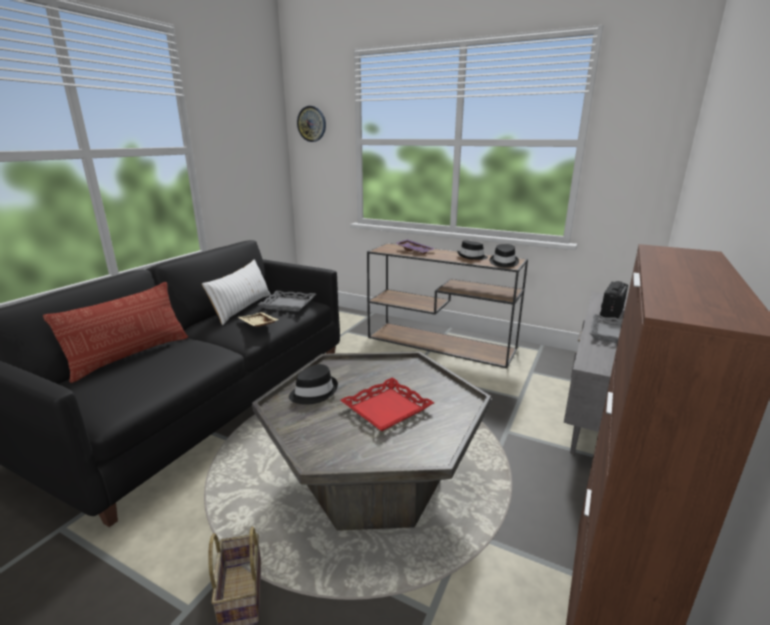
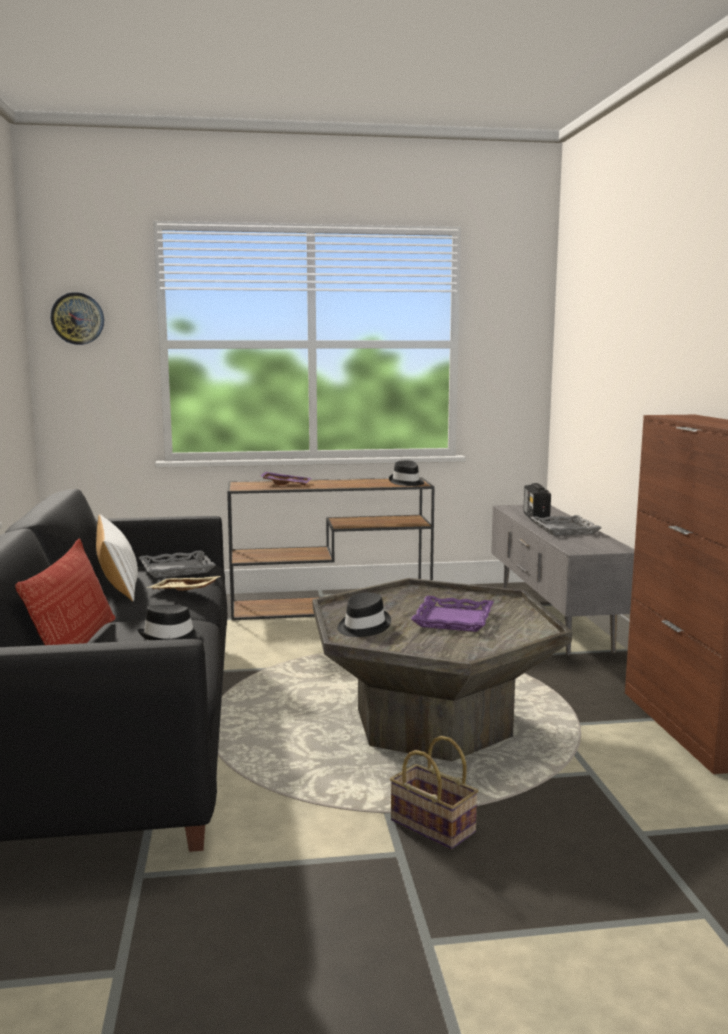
camera: 35 degrees left, 10 degrees down
(387, 409) = (454, 620): red tray -> purple tray
(472, 257) = (363, 482): black hat -> black hat (170, 637)

